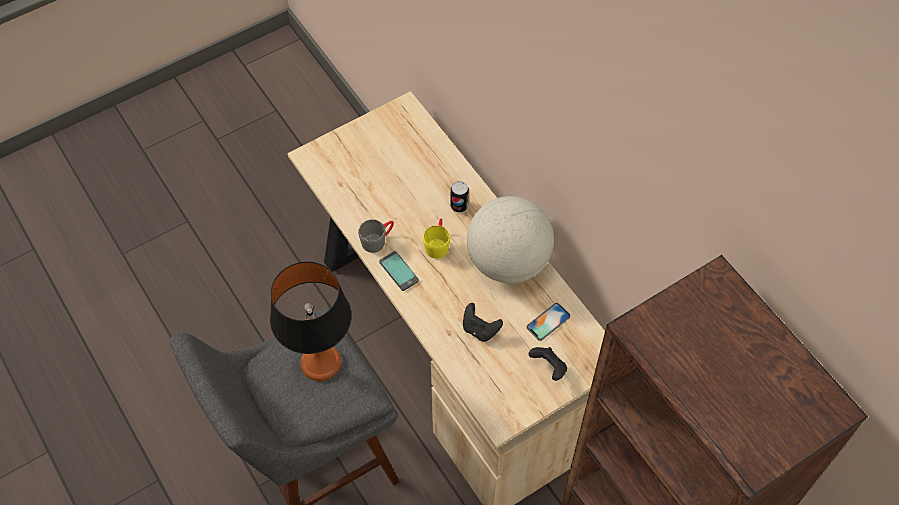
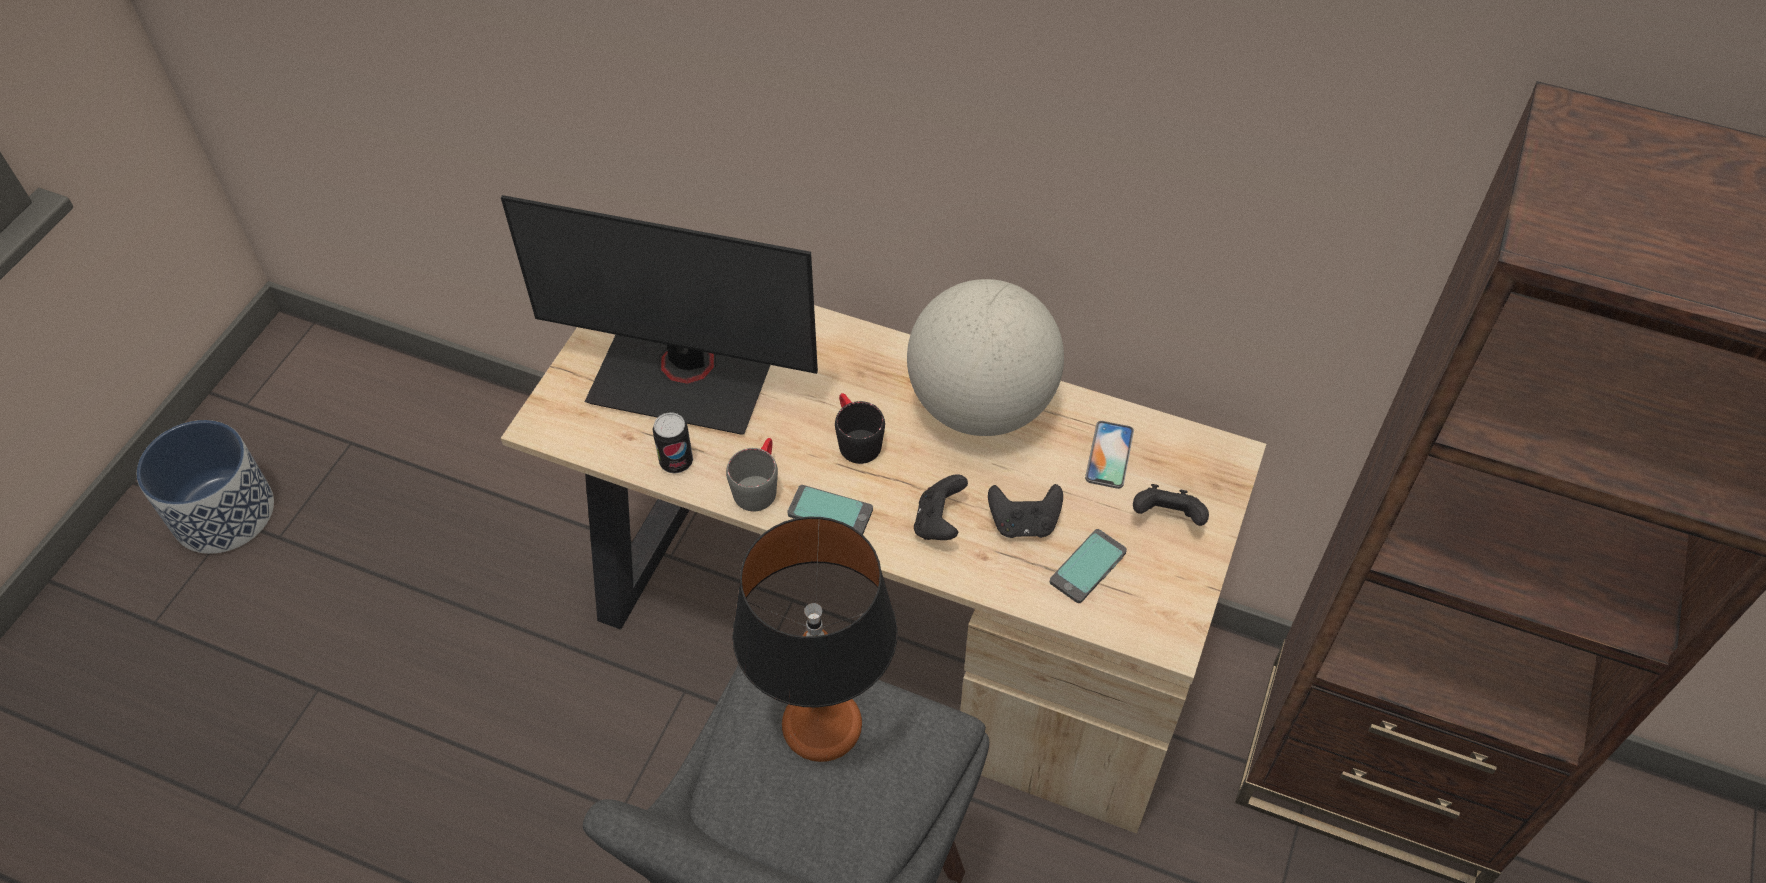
camera: 35 degrees left, 5 degrees down
(202, 114) = (225, 513): none -> planter
(385, 168) = (684, 376): none -> monitor
(437, 244) = (855, 439): yellow mug -> black mug
(442, 305) = (938, 523): none -> black game controller
(459, 206) = (842, 368): can -> can (676, 461)
(492, 367) = (1088, 567): none -> phone

